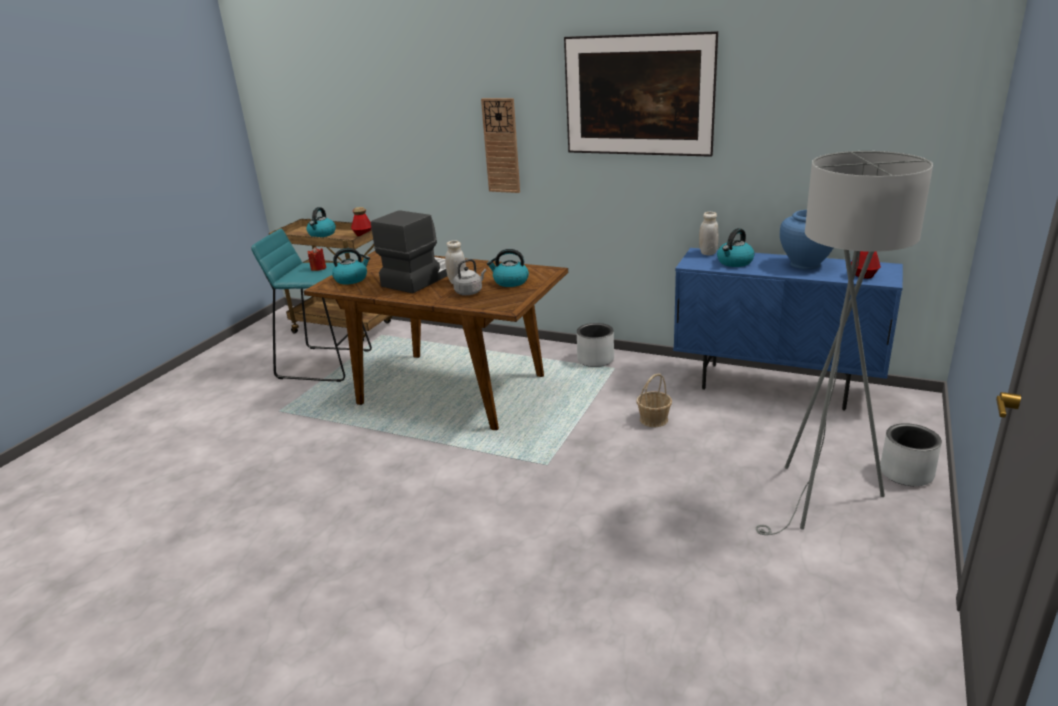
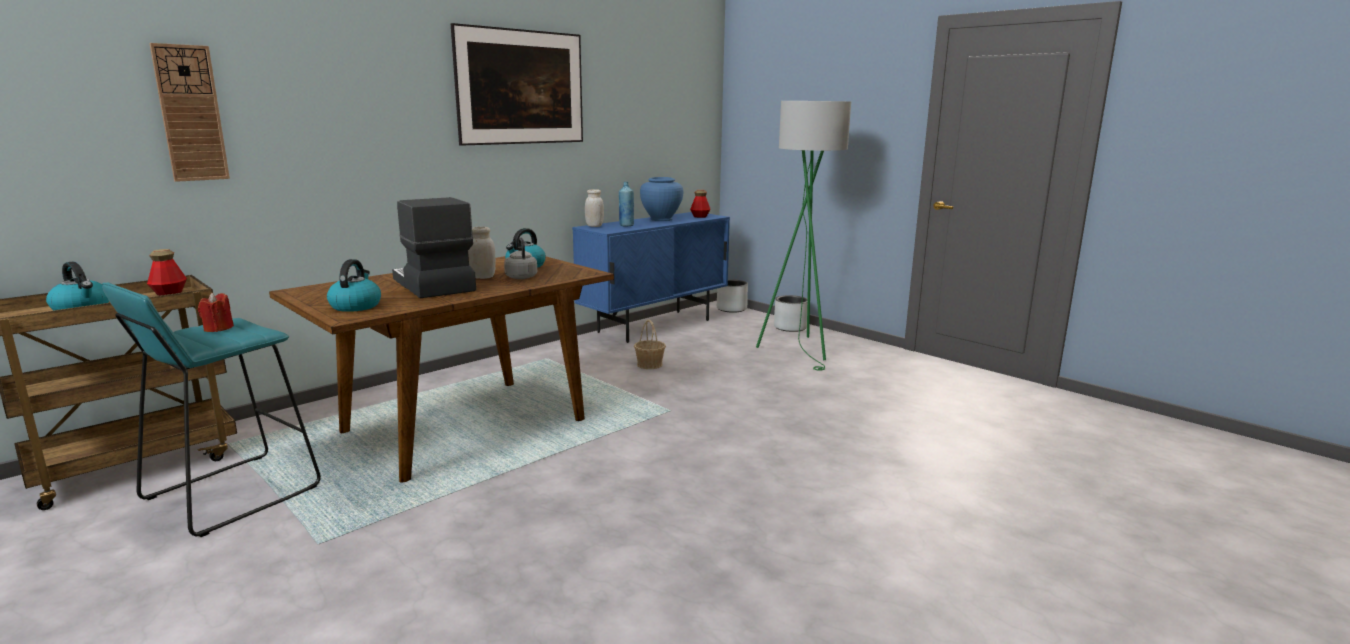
camera: 70 degrees left, 10 degrees down
(501, 146) = (378, 143): wall clock -> wall clock (190, 113)
(596, 359) = (518, 361): grey planter -> grey planter (731, 309)
(734, 262) = (626, 225): kettle -> blue bottle
(821, 502) = (801, 350): grey floor lamp -> green floor lamp

